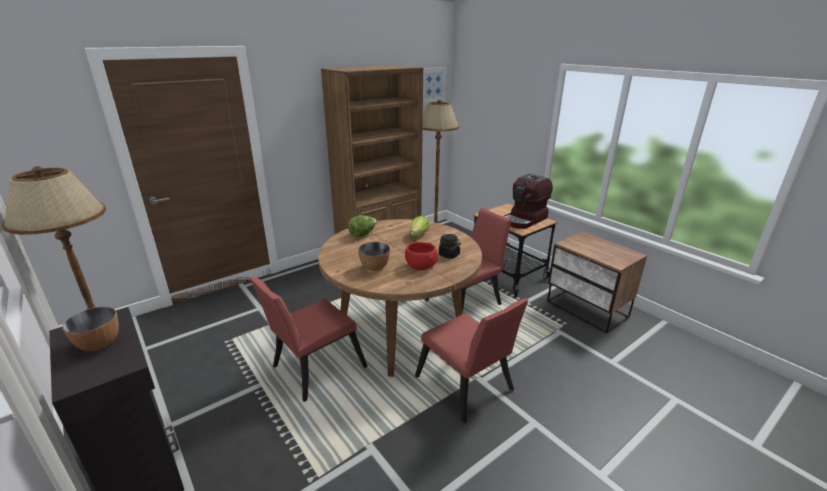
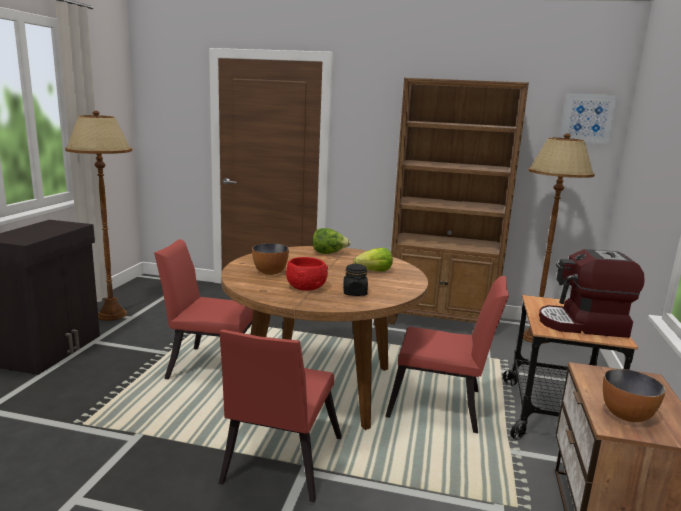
camera: 50 degrees right, 10 degrees down
(99, 344) = (42, 231): bowl -> bowl (626, 416)

